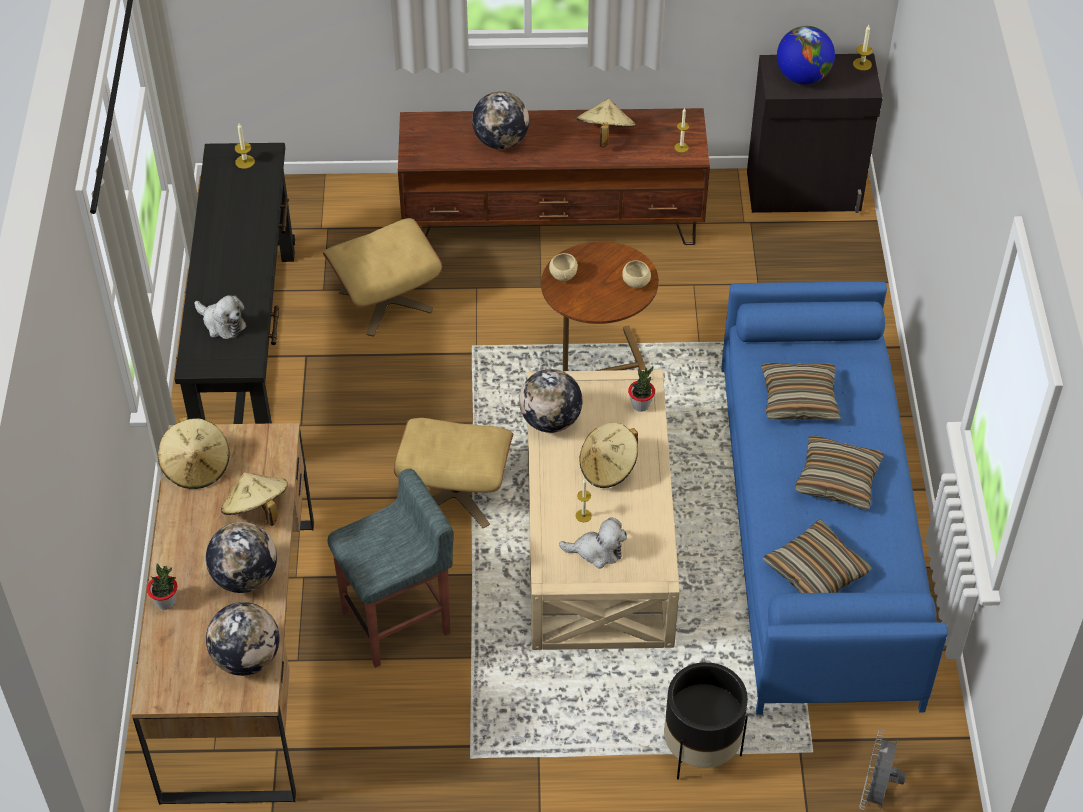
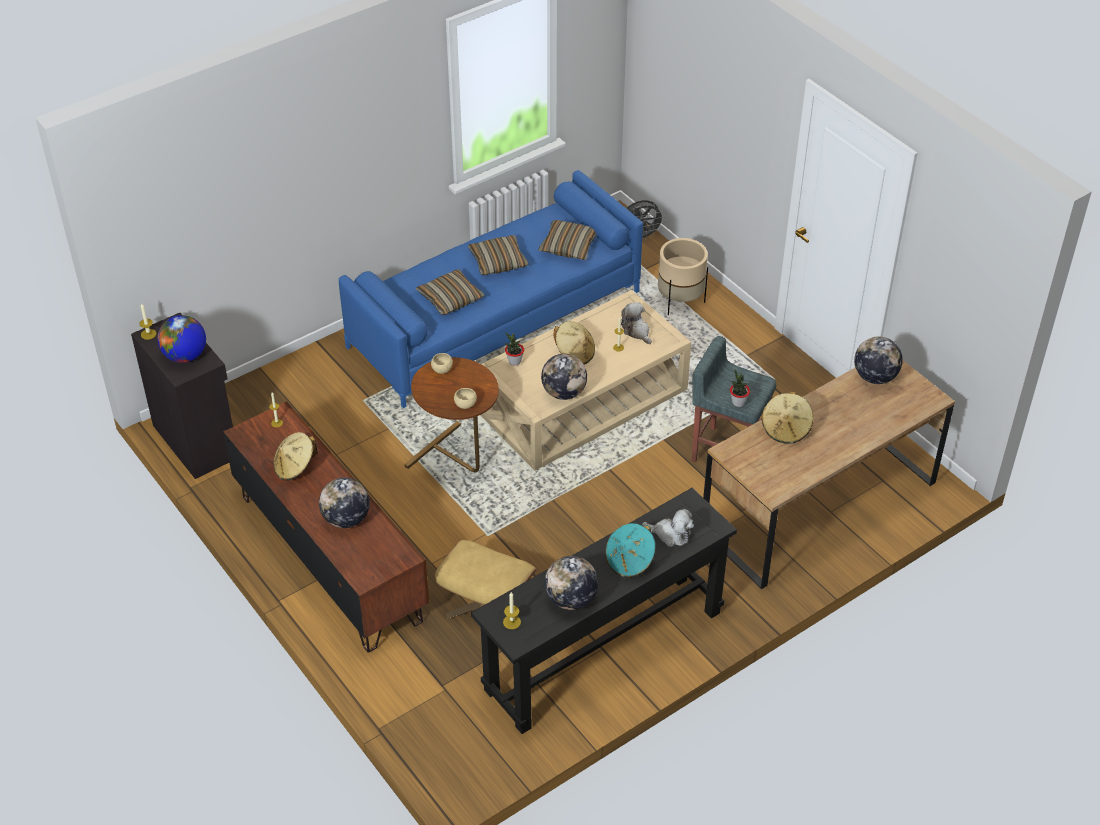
camera: 125 degrees left, 5 degrees down
(166, 602) = (882, 430): potted plant -> potted plant (738, 402)
(197, 467) = (787, 474): beige hat -> none
(222, 323) = (670, 534): plush toy -> plush toy turned 105 degrees clockwise
(223, 275) = (630, 561): none -> turquoise hat
(245, 577) = (831, 407): globe -> globe (571, 599)
(456, 493) = (614, 477): beige ottoman -> none
(700, 750) = (680, 301): black planter -> beige planter

